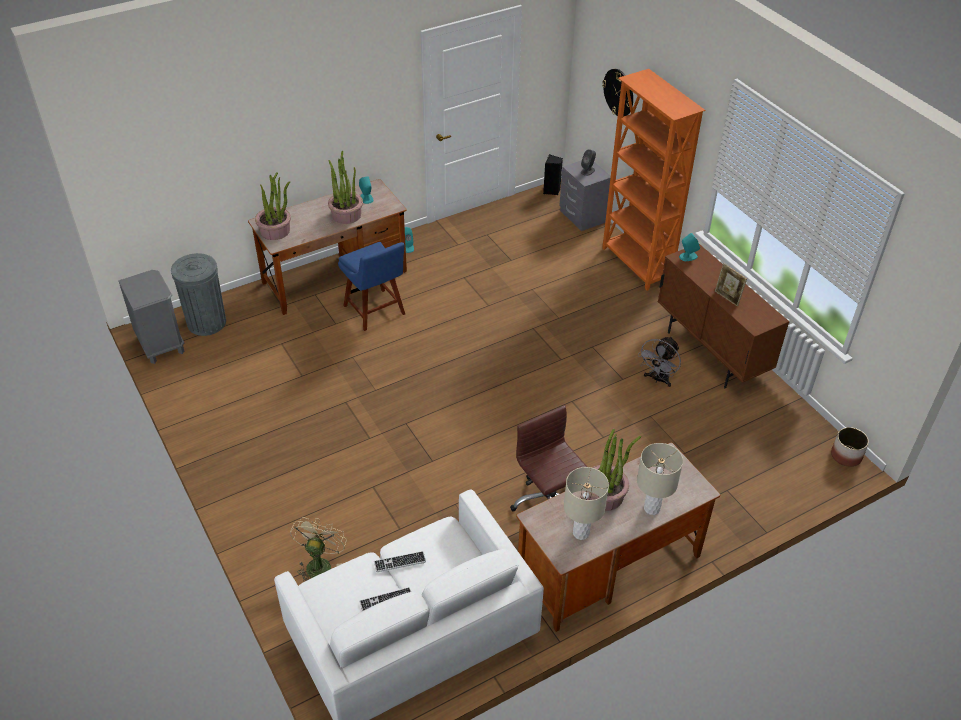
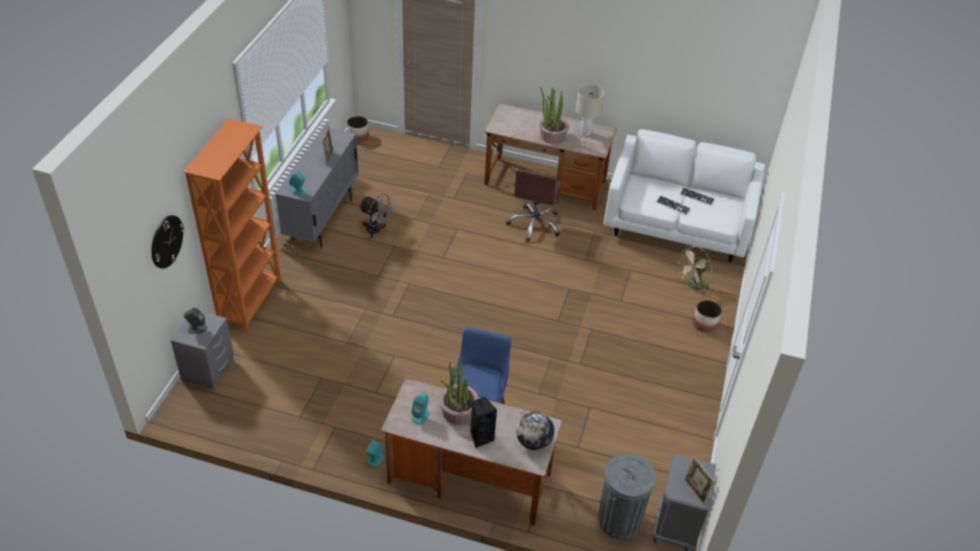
camera: 135 degrees left, 0 degrees up
(136, 283) = (695, 491): none -> picture frame
(270, 527) = (704, 324): none -> planter
(275, 231) = (533, 442): potted plant -> globe
(551, 191) = (182, 415): black speaker -> black speaker (481, 437)
(652, 508) = (538, 119): beige table lamp -> none
(658, 379) = (376, 231): grey fan -> grey fan turned 45 degrees clockwise
(710, 353) = (322, 219): brown cabinet -> grey cabinet

